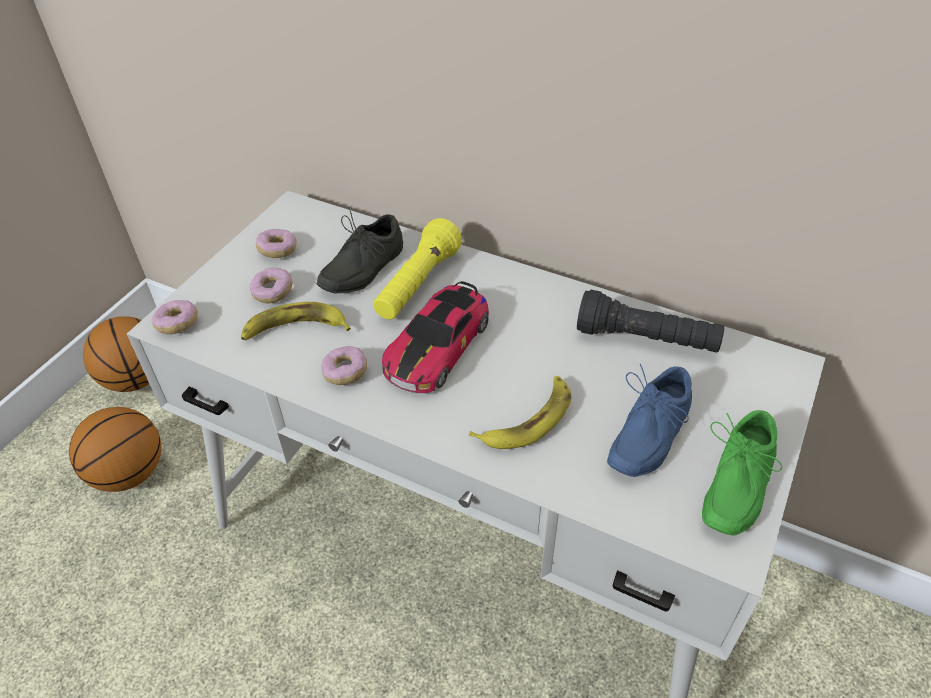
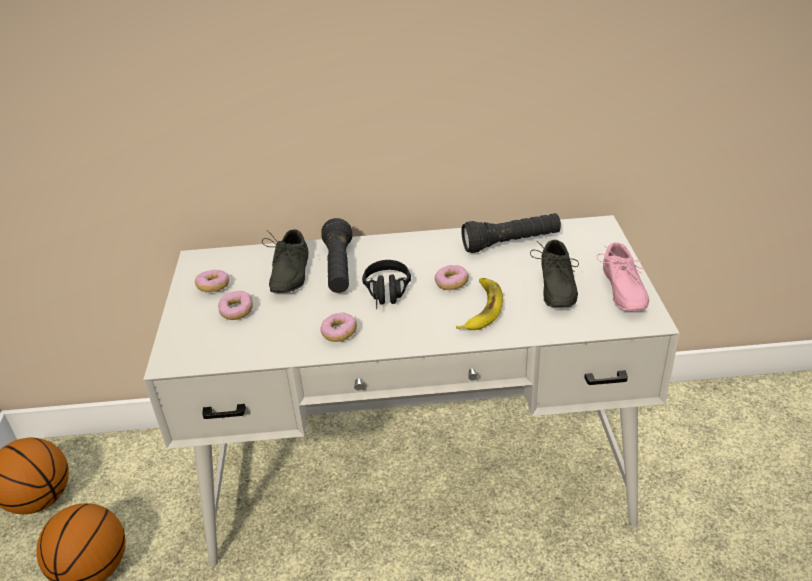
camera: 30 degrees left, 10 degrees down
(177, 324) = (181, 357): donut -> donut (451, 284)
(295, 329) = (276, 325): banana -> none
(417, 285) = (339, 269): yellow flashlight -> black flashlight
(438, 346) = (387, 295): toy car -> black headphones
(644, 433) = (553, 287): blue shoe -> grey shoe
(731, 483) = (620, 290): green shoe -> pink shoe

